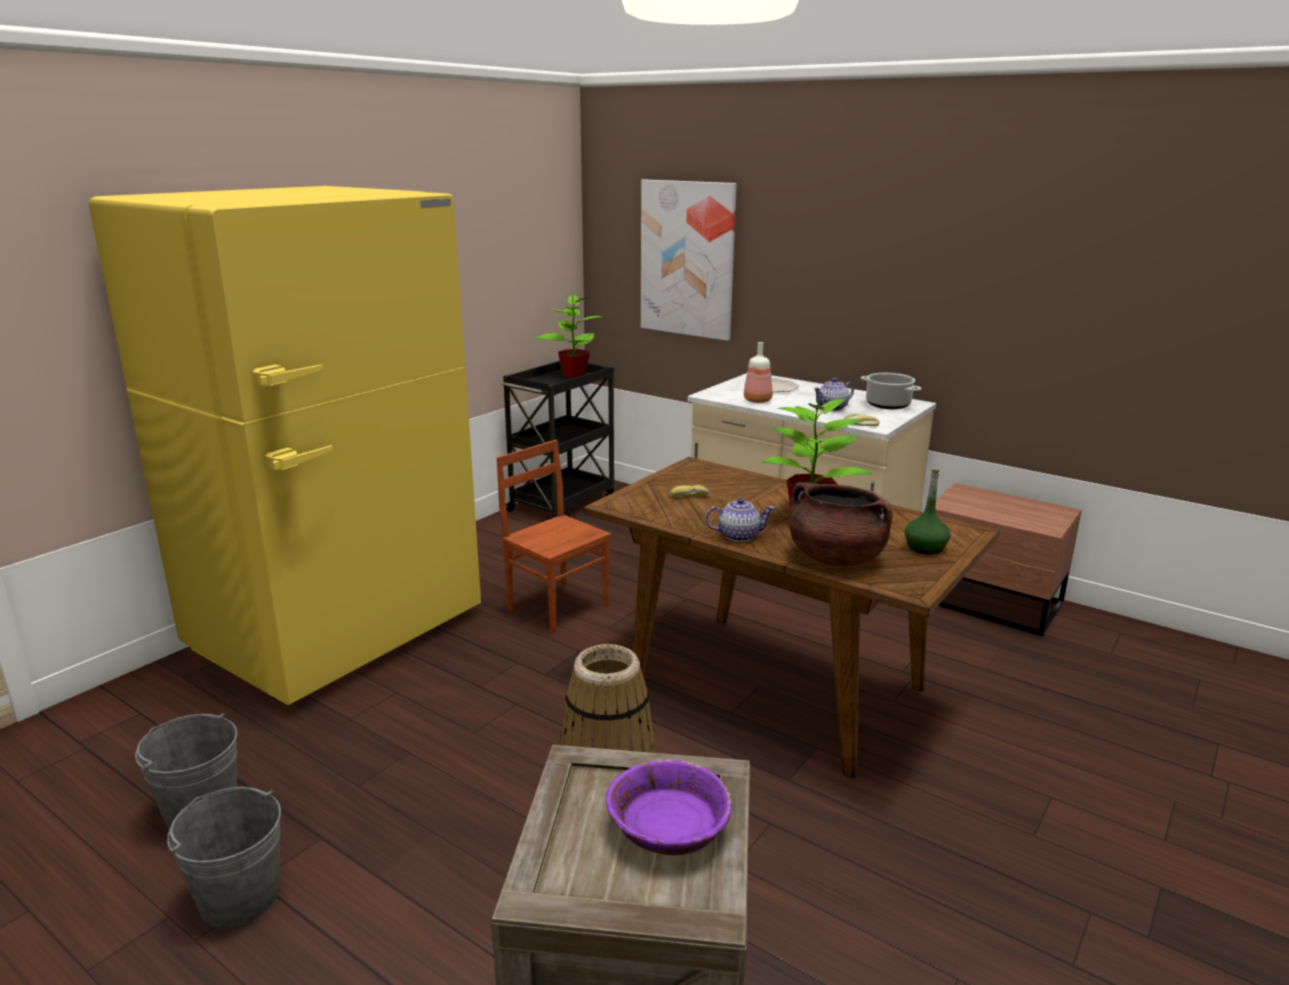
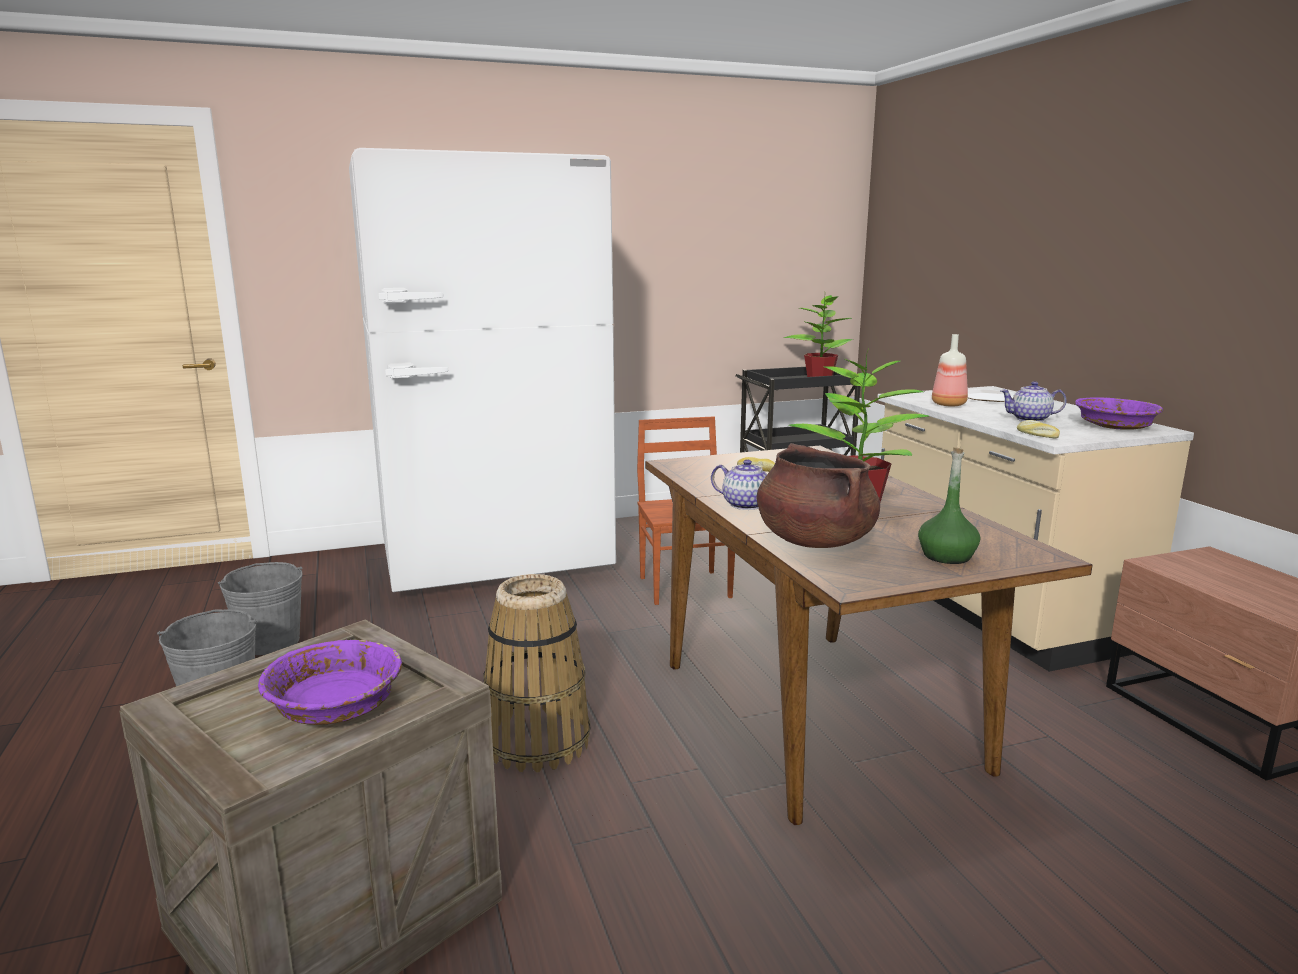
camera: 35 degrees right, 5 degrees down
(339, 633) = (495, 560): yellow fridge -> white fridge
(687, 259) = (948, 258): picture -> none
(888, 405) = (1115, 426): cooking pot -> purple bowl

